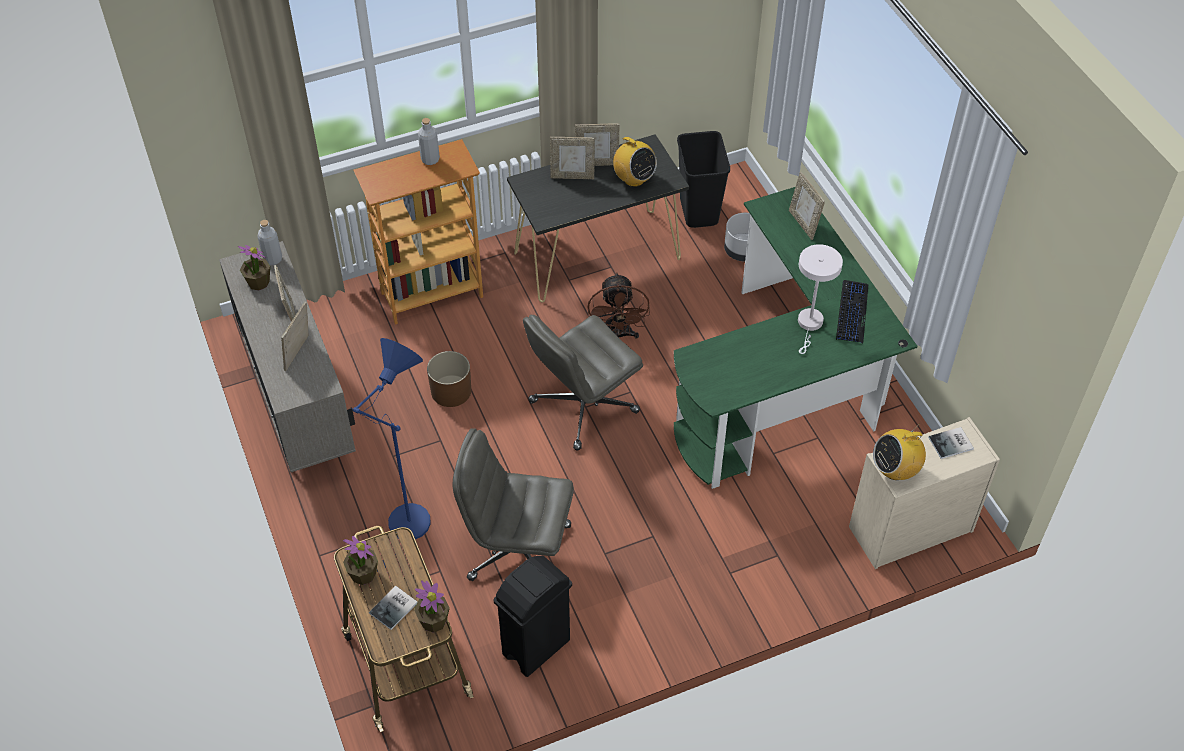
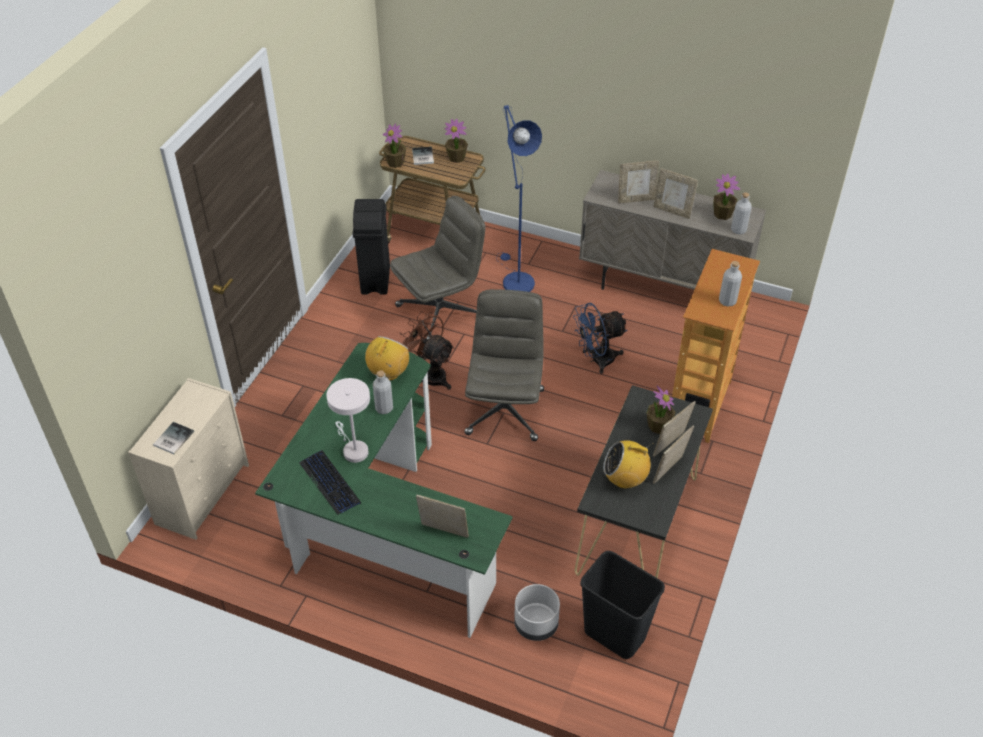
camera: 135 degrees right, 5 degrees down
(299, 354) = (636, 199): picture frame -> picture frame turned 105 degrees clockwise
(451, 391) = (597, 360): brown planter -> blue fan
(561, 193) = (658, 426): none -> potted plant
(617, 335) = (544, 475): brown fan -> brown fan (429, 375)
(751, 340) = (384, 408): none -> grey bottle
(895, 470) = (201, 394): radio -> radio (388, 373)

